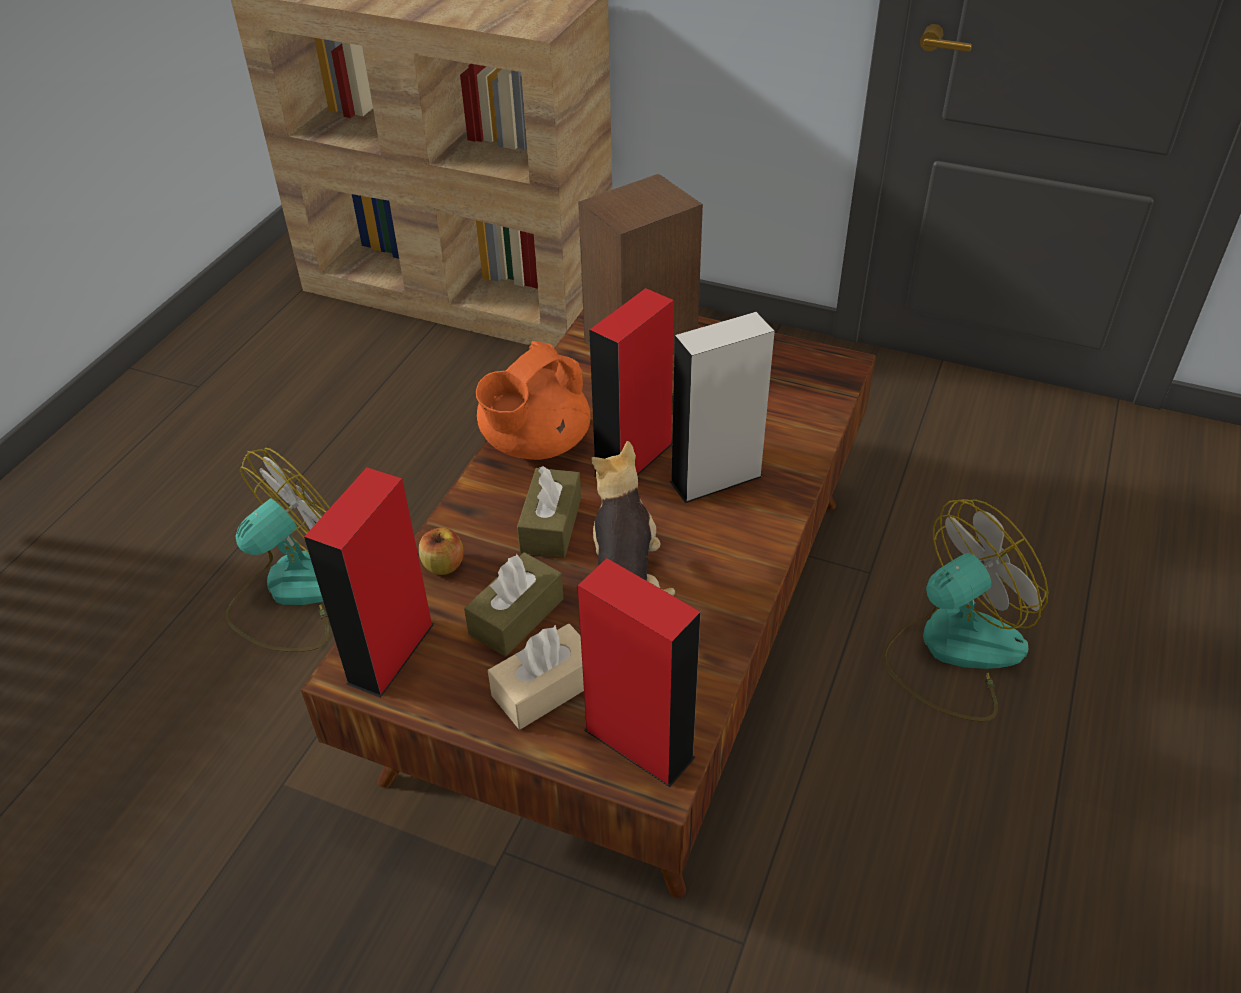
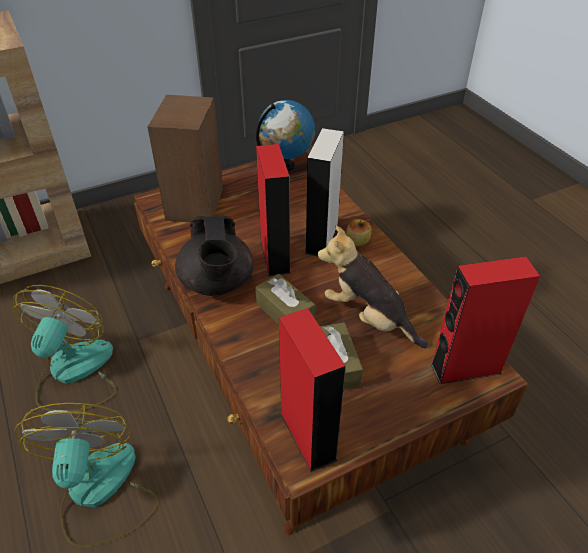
camera: 50 degrees left, 0 degrees up
(443, 565) = (264, 373): apple -> apple (357, 241)
(534, 444) = (217, 283): orange teapot -> black teapot
(545, 688) = (398, 382): beige tissue box -> none
(815, 364) = (286, 166): none -> globe
(952, 651) = (420, 263): fan -> fan (74, 373)

